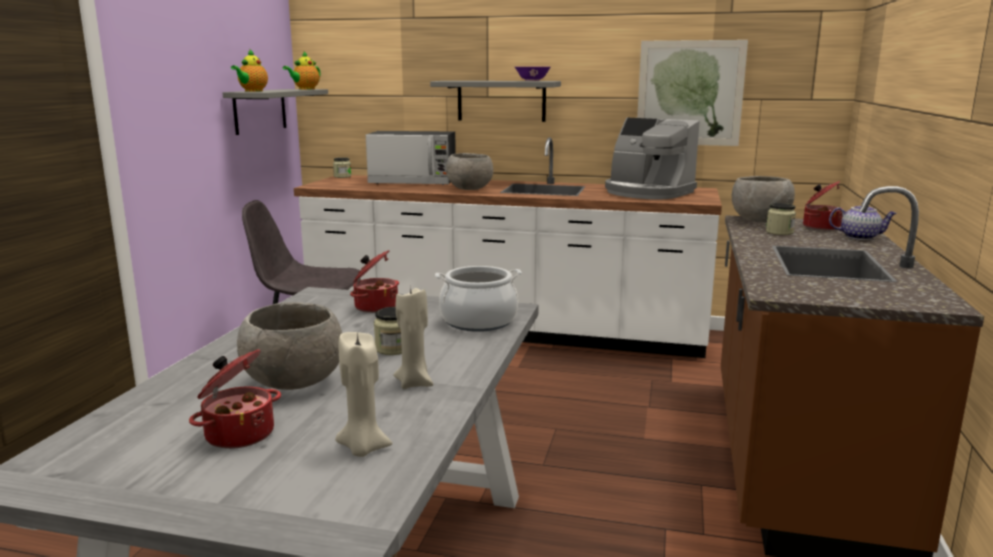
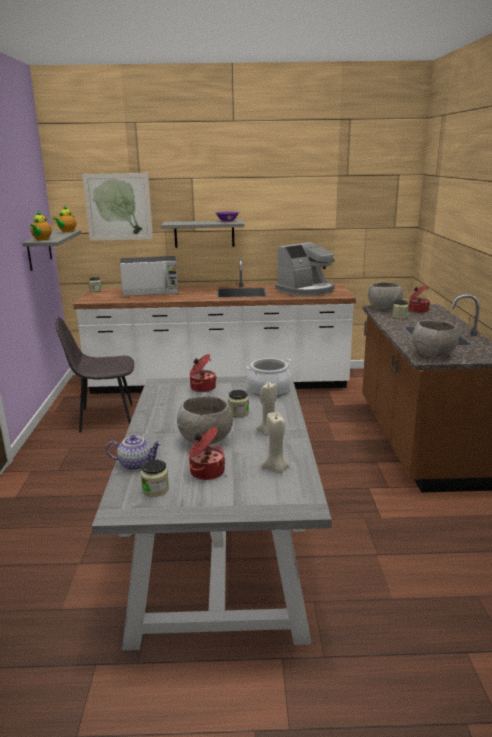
camera: 15 degrees left, 5 degrees up
(121, 451) = (155, 489): none -> jar
(469, 189) = (195, 296): grey bowl -> grey bowl (433, 355)
(647, 192) = (306, 290): coffee machine -> coffee machine turned 60 degrees counterclockwise
(690, 93) = (324, 226): picture -> picture (118, 207)
(859, 237) = (441, 316): teapot -> teapot (136, 464)

